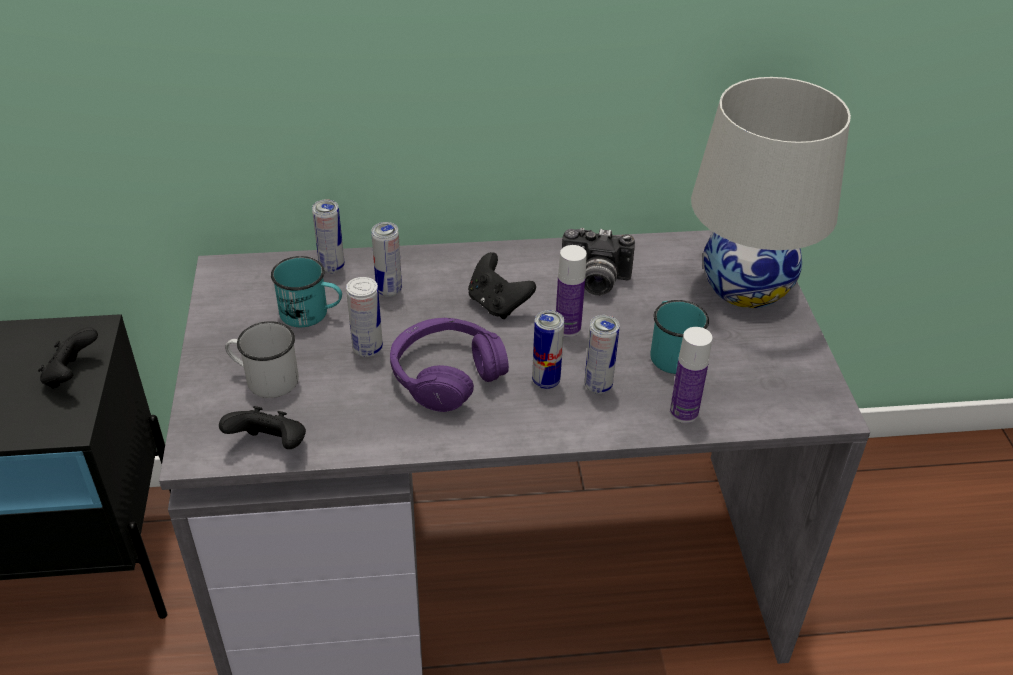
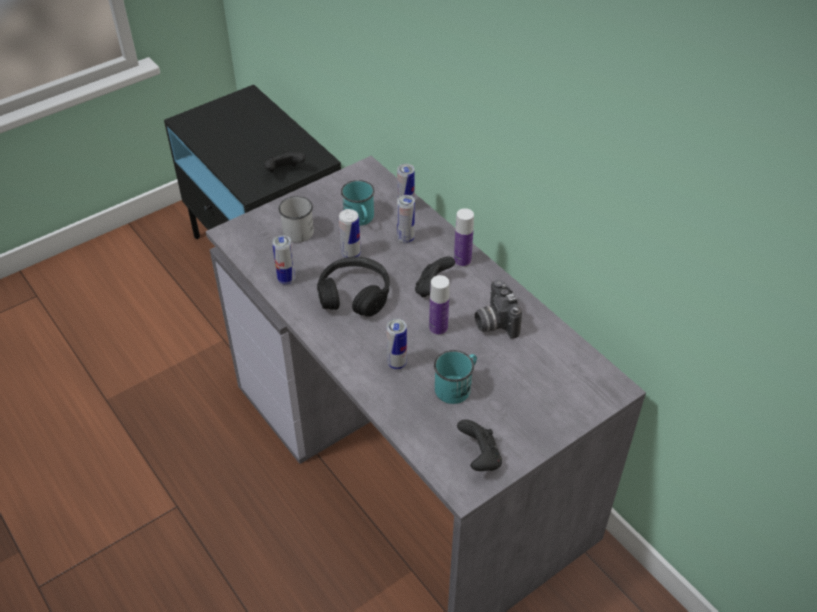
camera: 60 degrees right, 5 degrees up
(271, 446) = (252, 256): black game controller -> black game controller (480, 457)
(446, 375) = (354, 295): purple headphones -> black headphones
(546, 381) = (382, 339): can -> can (286, 279)
(684, 412) = (404, 413): bottle -> bottle (462, 261)
(746, 285) = (561, 401): white table lamp -> none

